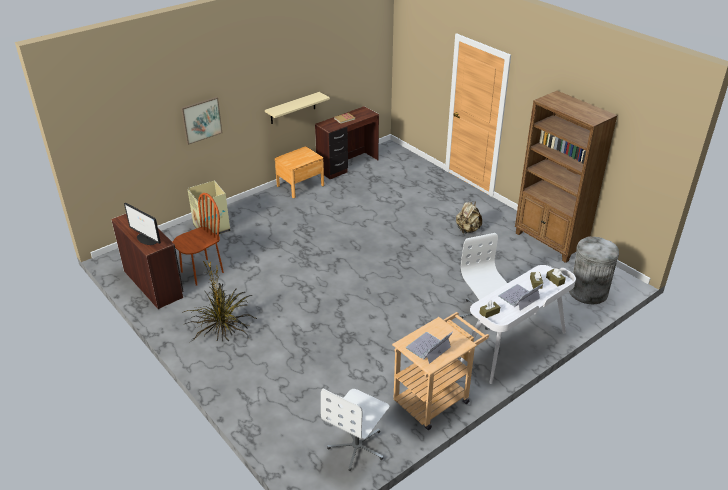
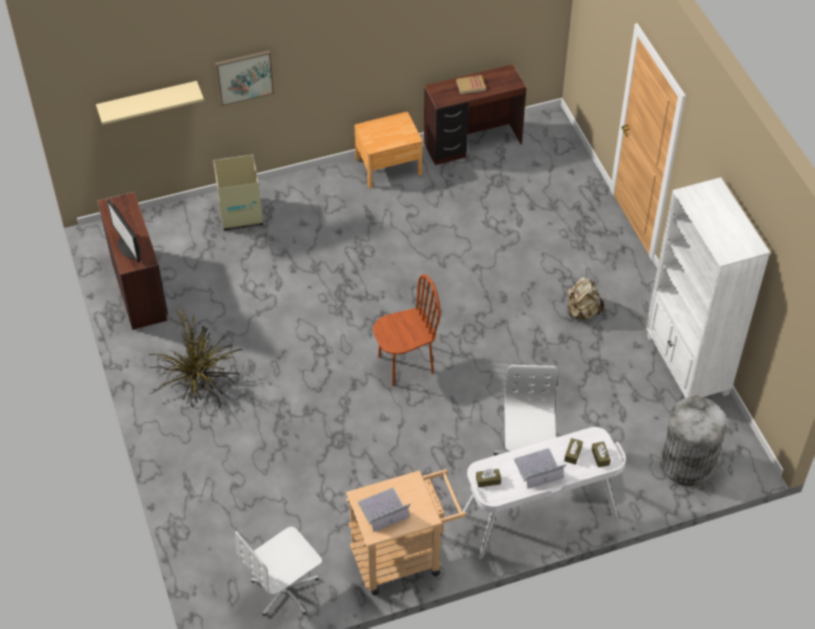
camera: 20 degrees right, 15 degrees up
(202, 272) = (203, 286): brown chair -> brown chair (405, 364)
(293, 108) = (390, 64): beige shelf -> beige shelf (148, 101)
(550, 242) = (686, 366): brown bookcase -> white bookcase

